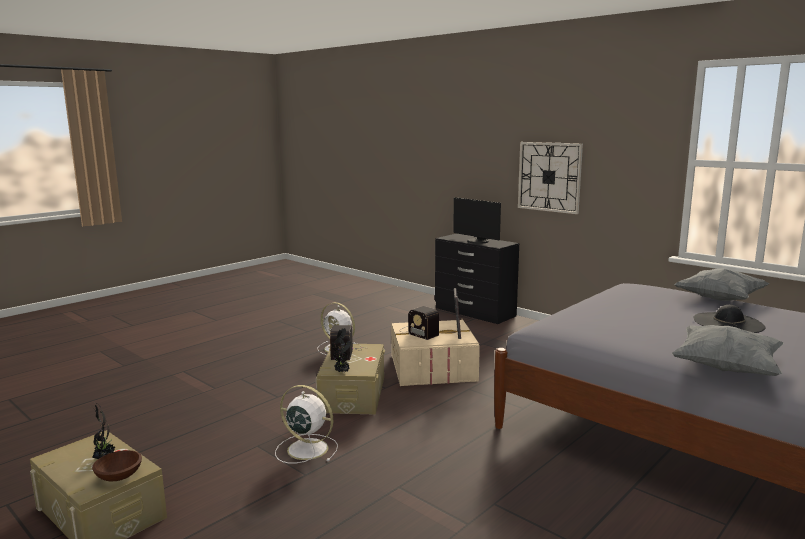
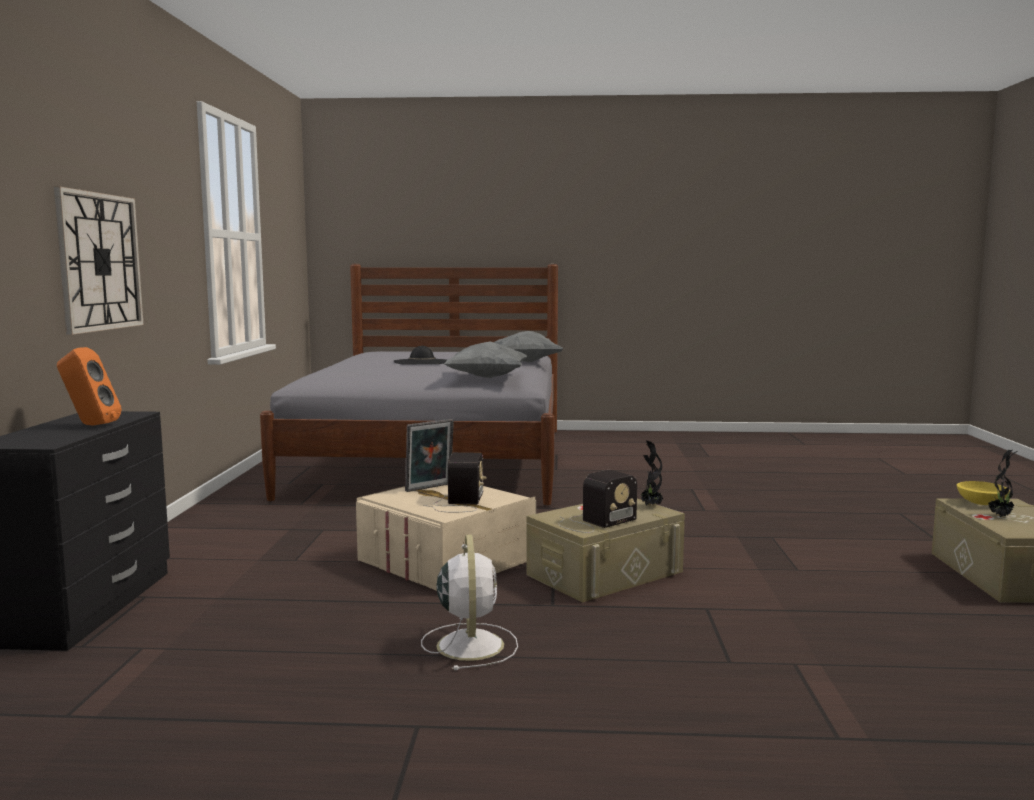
camera: 130 degrees left, 5 degrees down
(118, 476) = (982, 503): brown bowl -> yellow bowl
(306, 449) = (746, 550): white fan -> none
(477, 241) = (90, 425): monitor -> orange speaker
(719, 299) = (341, 366): grey pillow -> grey pillow (486, 378)

